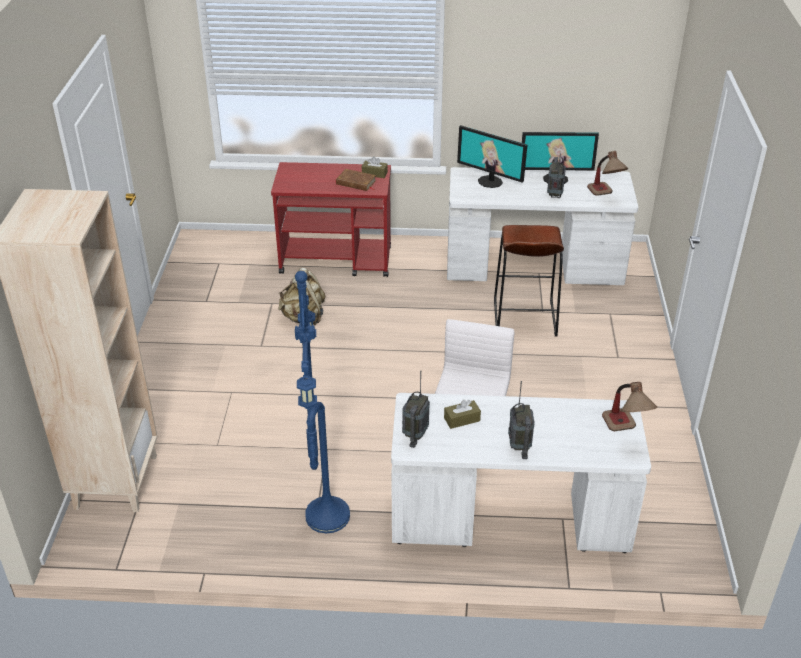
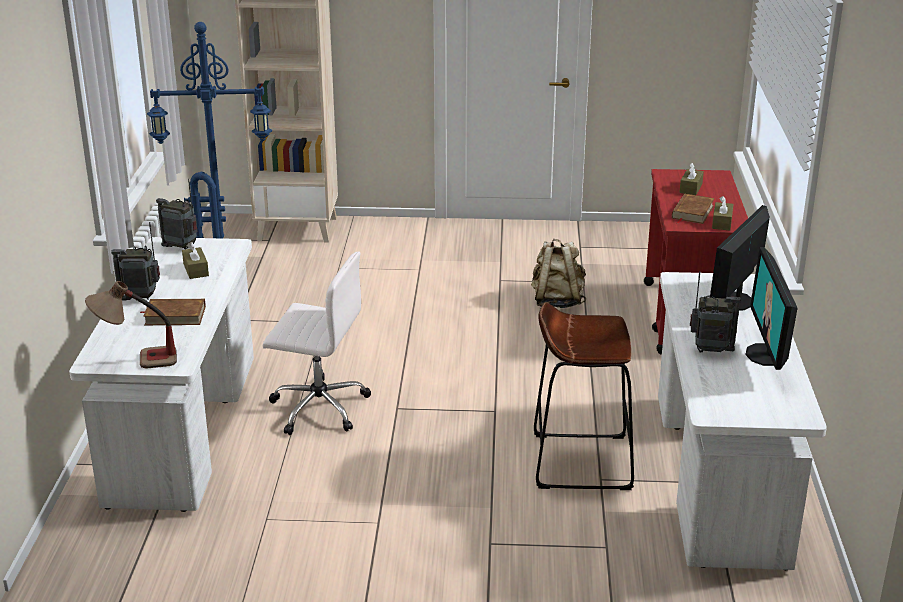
camera: 90 degrees right, 10 degrees down
(312, 179) = (691, 188): none -> brown tissue box
(548, 421) = (175, 316): none -> brown book
(605, 196) = (723, 396): table lamp -> none

